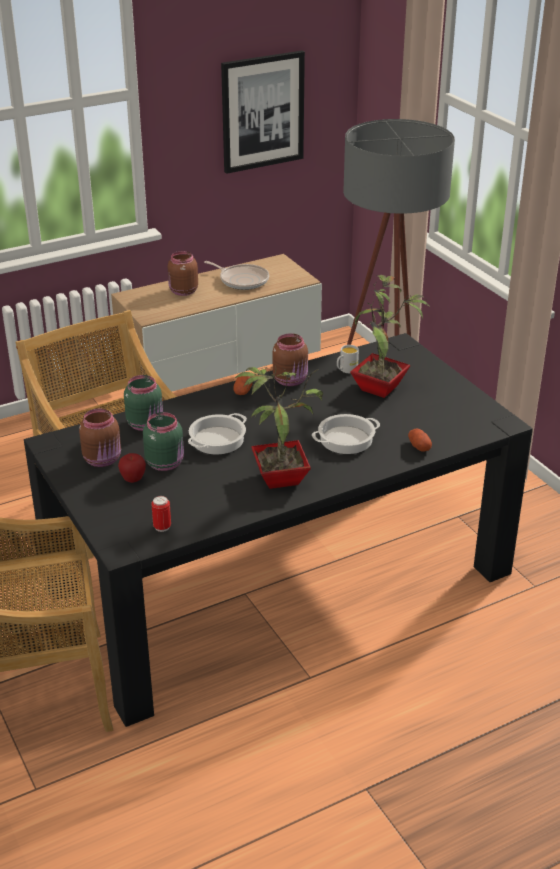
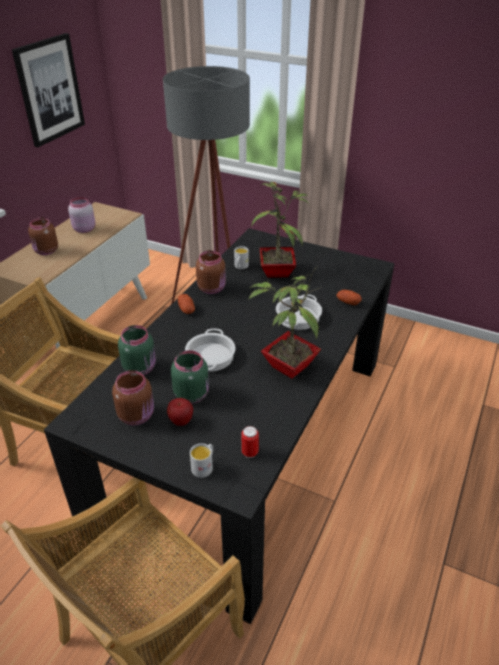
camera: 35 degrees left, 5 degrees up
(114, 519) = (204, 466): none -> white mug
(242, 280) = (84, 229): frying pan -> pink jar

